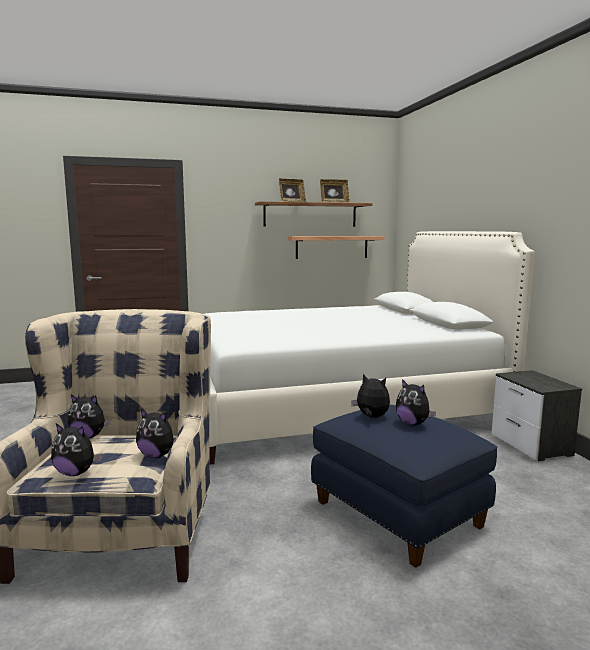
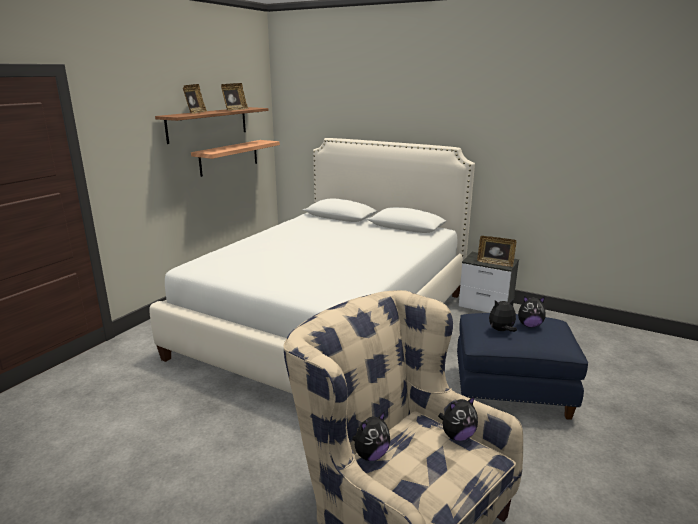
camera: 45 degrees left, 10 degrees up
(76, 473) = (452, 487): plush toy -> none
(535, 383) = (495, 263): none -> picture frame

